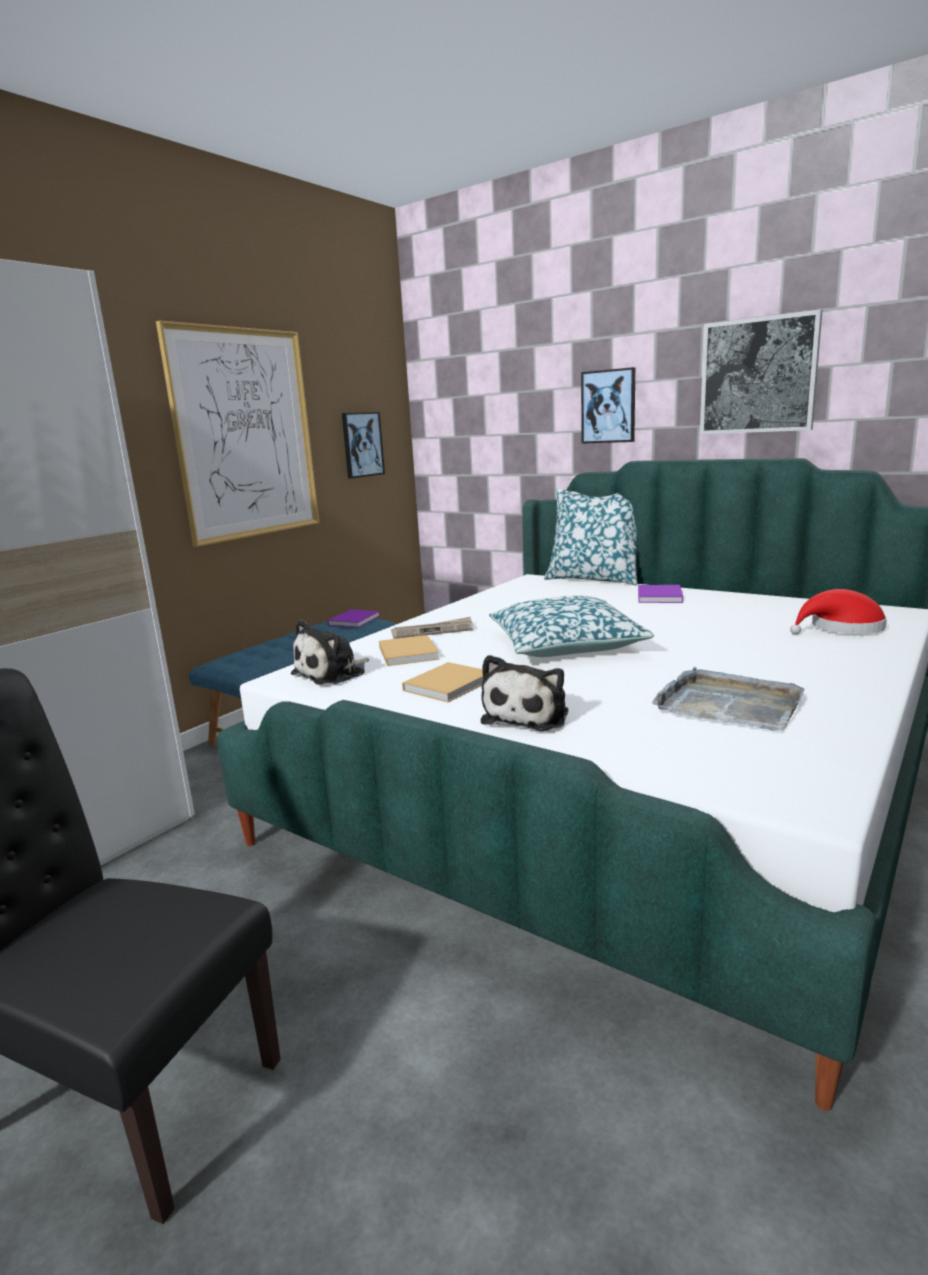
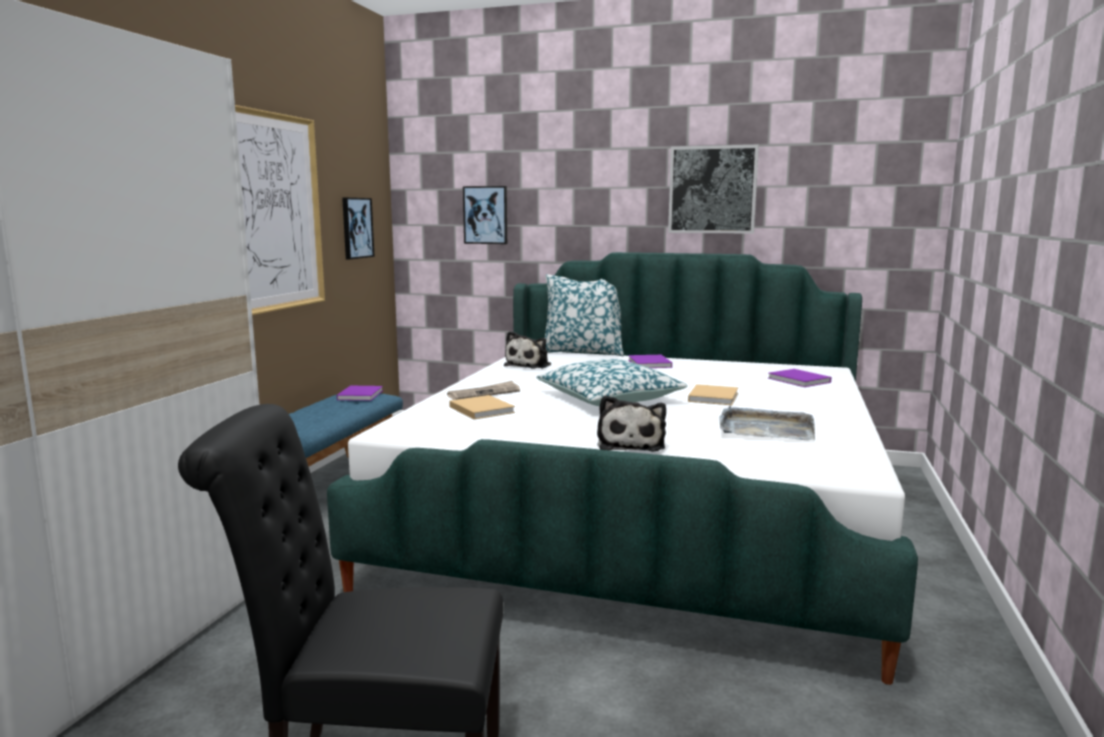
camera: 20 degrees left, 5 degrees down
(333, 673) = (430, 427): plush toy -> plush toy (529, 365)
(450, 684) = (544, 428): beige book -> beige book (713, 397)
(608, 406) = (589, 206): picture -> picture (486, 215)
(842, 628) = (800, 380): red hat -> purple book

